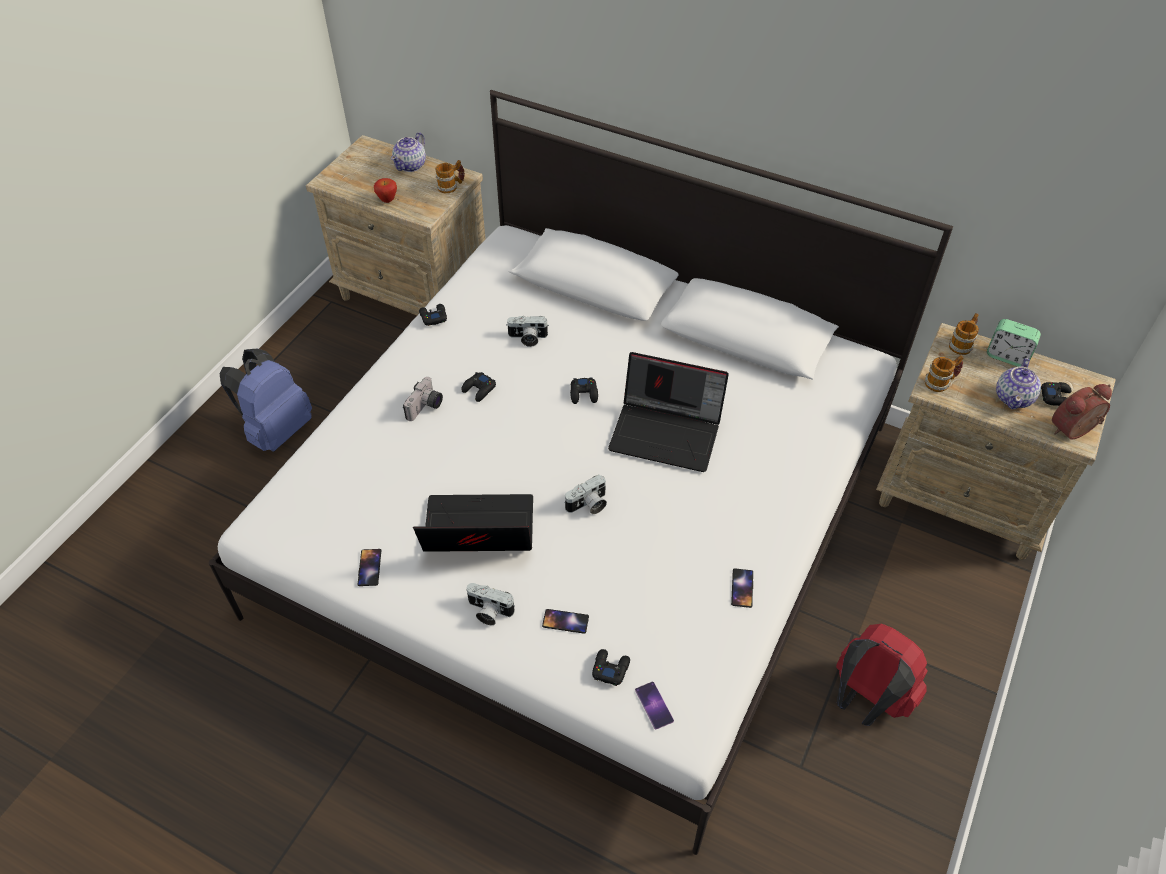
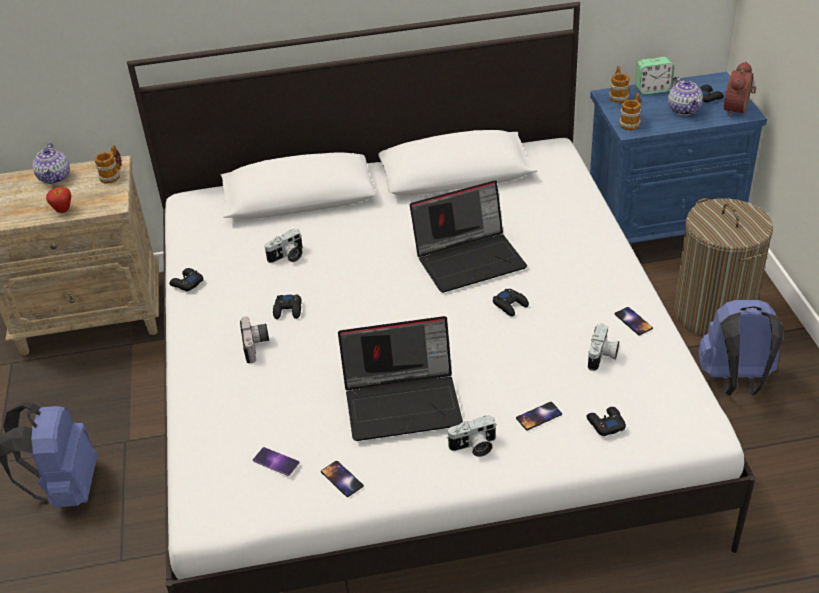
camera: 35 degrees left, 10 degrees down
(477, 533) = (404, 402): laptop -> laptop turned 150 degrees counterclockwise
(584, 393) = (377, 268): black game controller -> black game controller (510, 305)
(588, 505) = (467, 335): camera -> camera (602, 357)
(654, 705) = (661, 426): phone -> phone (276, 461)
(867, 699) = (735, 381): red backpack -> blue backpack
(918, 619) = (713, 314): none -> laundry basket
(963, 498) = (663, 227): beige nightstand -> blue nightstand

